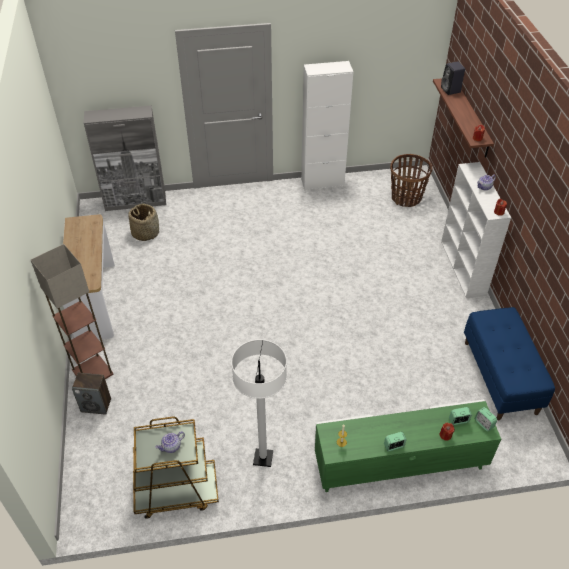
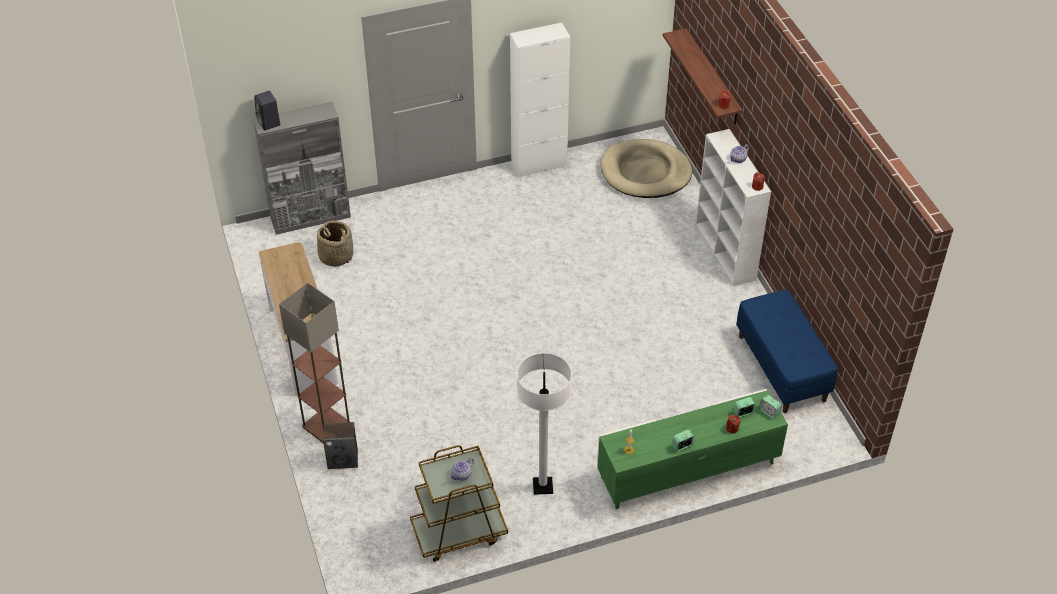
camera: 10 degrees left, 0 degrees up
(406, 198) = (645, 172): basket -> beige dog bed
(451, 90) = (685, 46): black speaker -> black speaker (269, 123)

